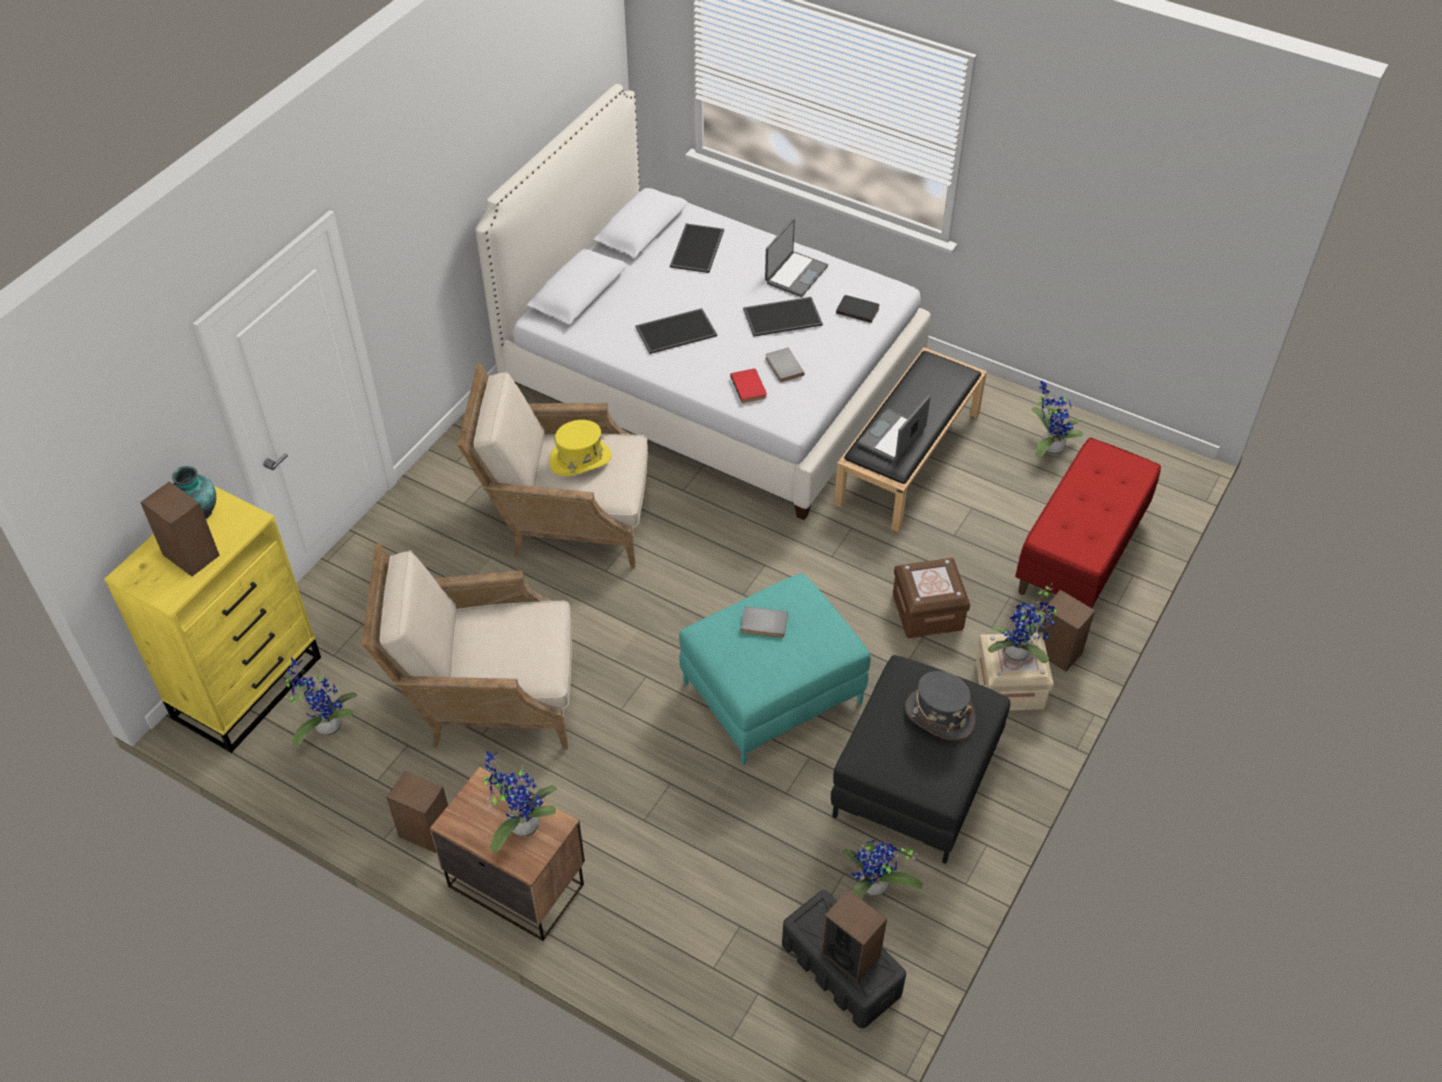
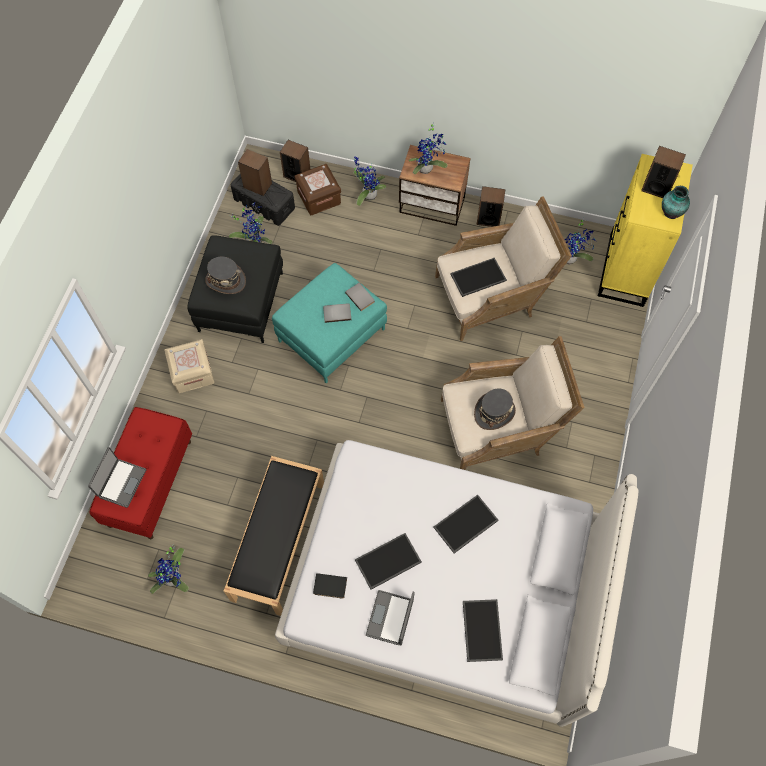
camera: 165 degrees right, 15 degrees up
(516, 637) = (478, 278): none -> tray
(580, 460) = (494, 412): yellow hat -> grey hat
(750, 387) = (393, 479): red book -> none
(783, 366) = (374, 505): grey book -> grey book (360, 297)
(893, 437) = (285, 495): laptop -> laptop (121, 483)
(927, 612) = (248, 412): brown storage box -> brown storage box (319, 197)
(1019, 654) = (185, 360): potted plant -> potted plant (367, 194)
(1057, 652) = (164, 402): speaker -> speaker (297, 174)

